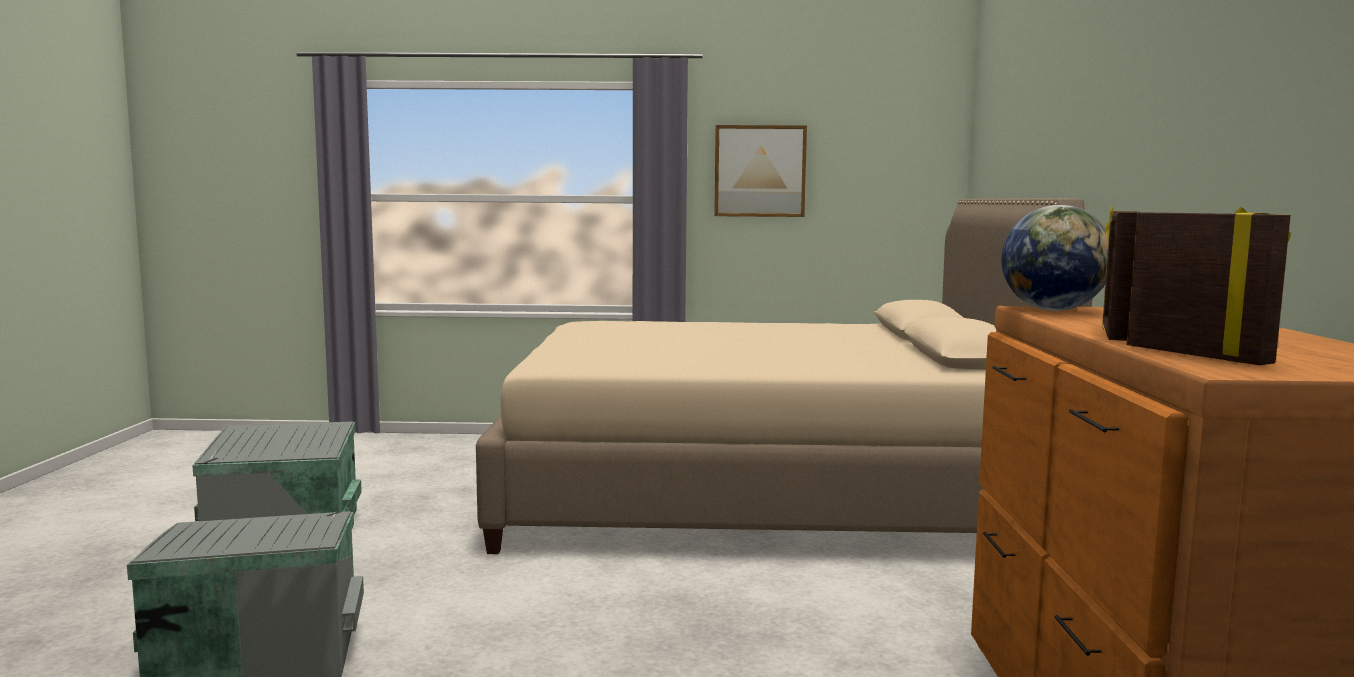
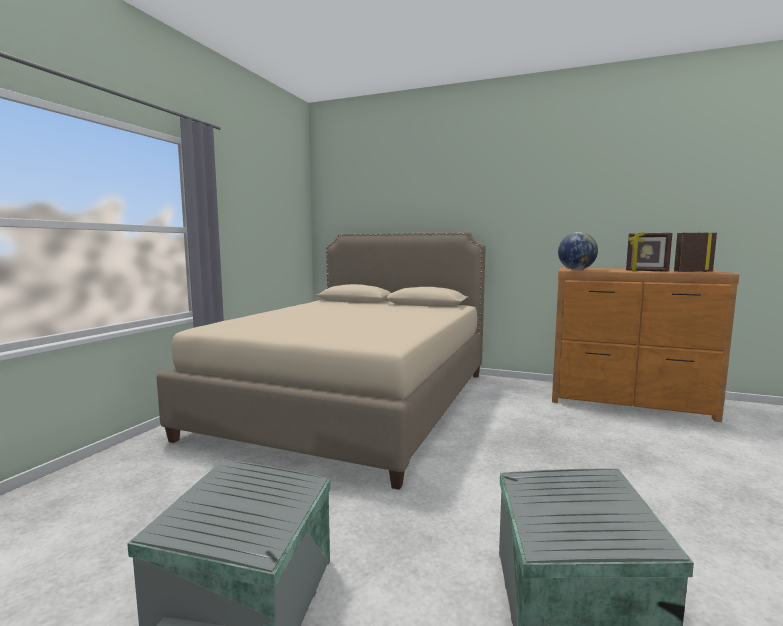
camera: 70 degrees left, 0 degrees up
(759, 171) = (241, 213): picture -> none

